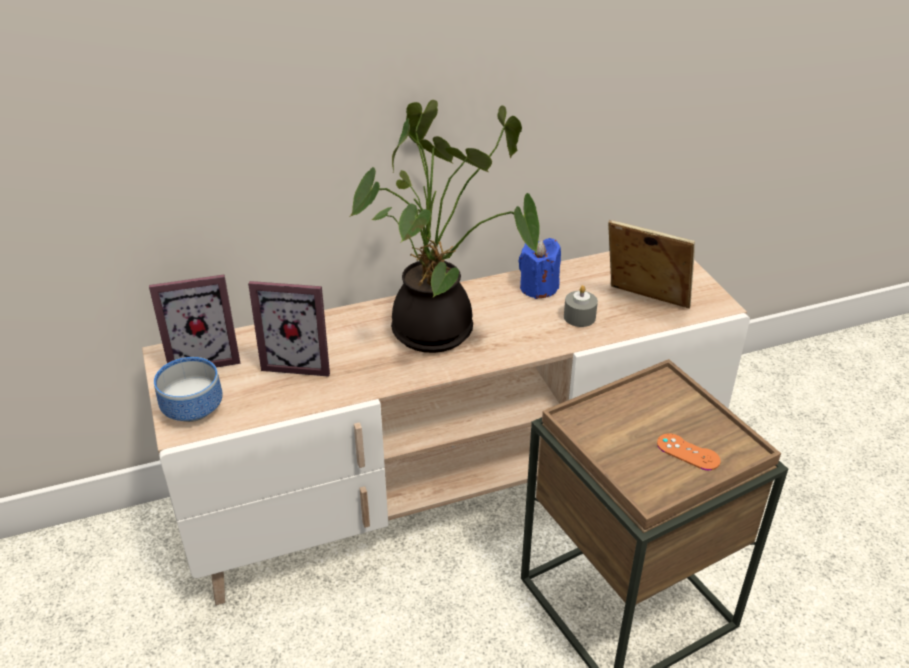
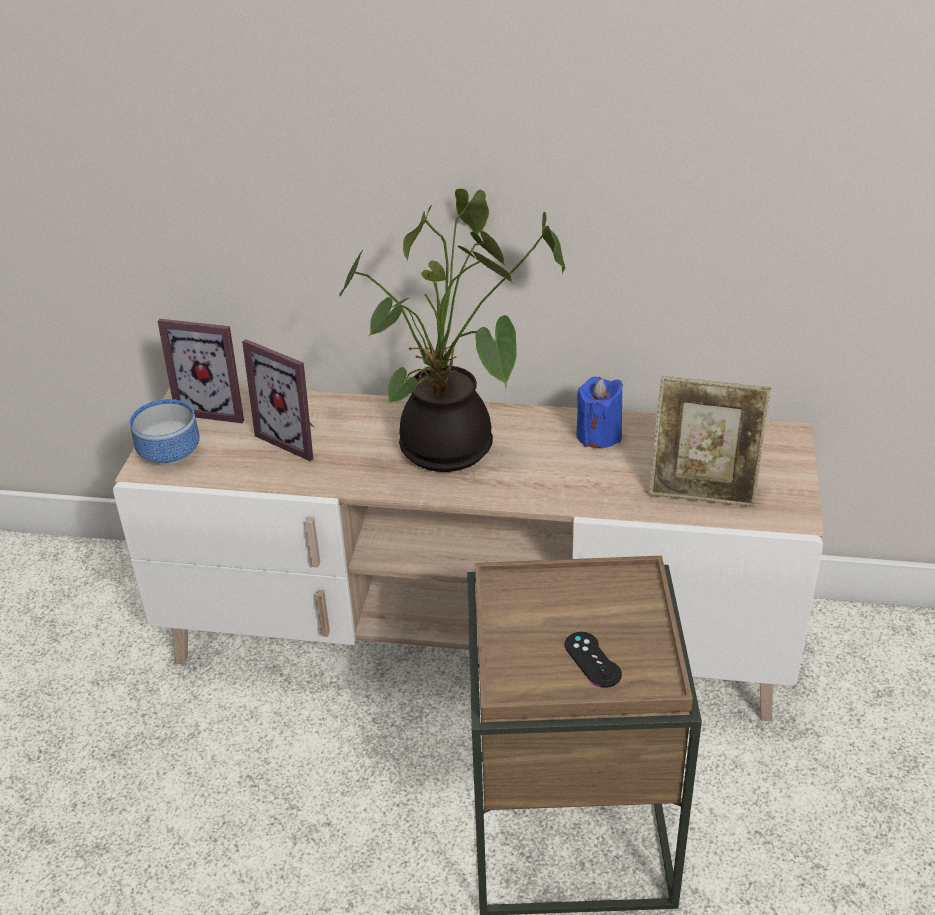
camera: 30 degrees right, 0 degrees up
(579, 317) = (615, 480): grey candle -> none
(644, 304) = (703, 489): picture frame -> picture frame turned 135 degrees clockwise
(688, 452) = (592, 660): orange game controller -> black game controller

